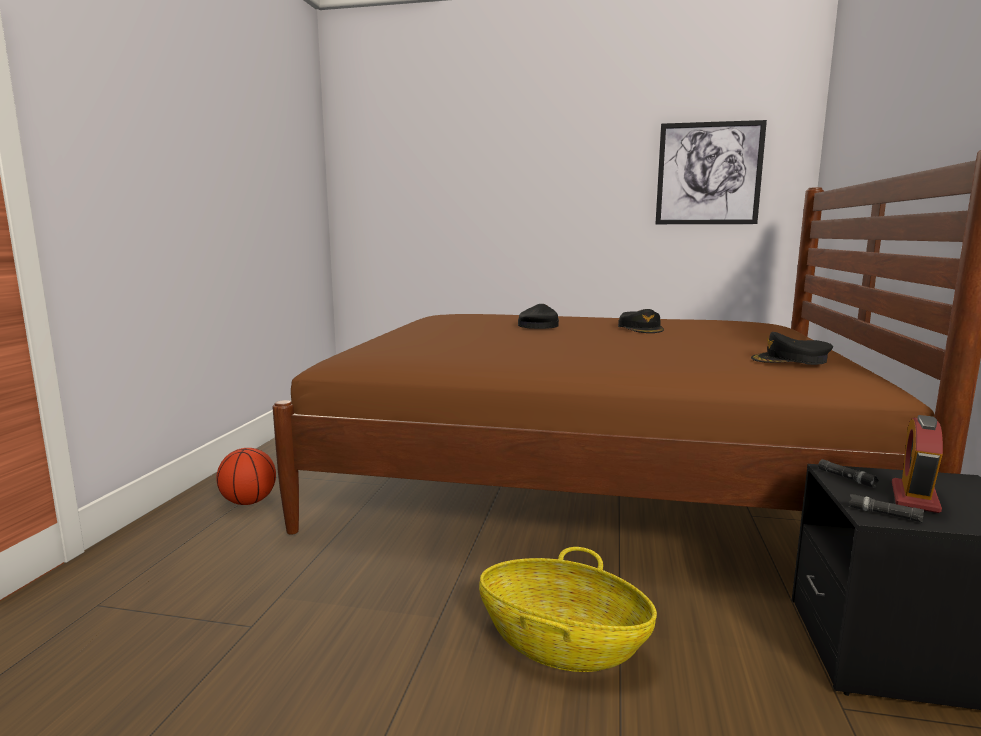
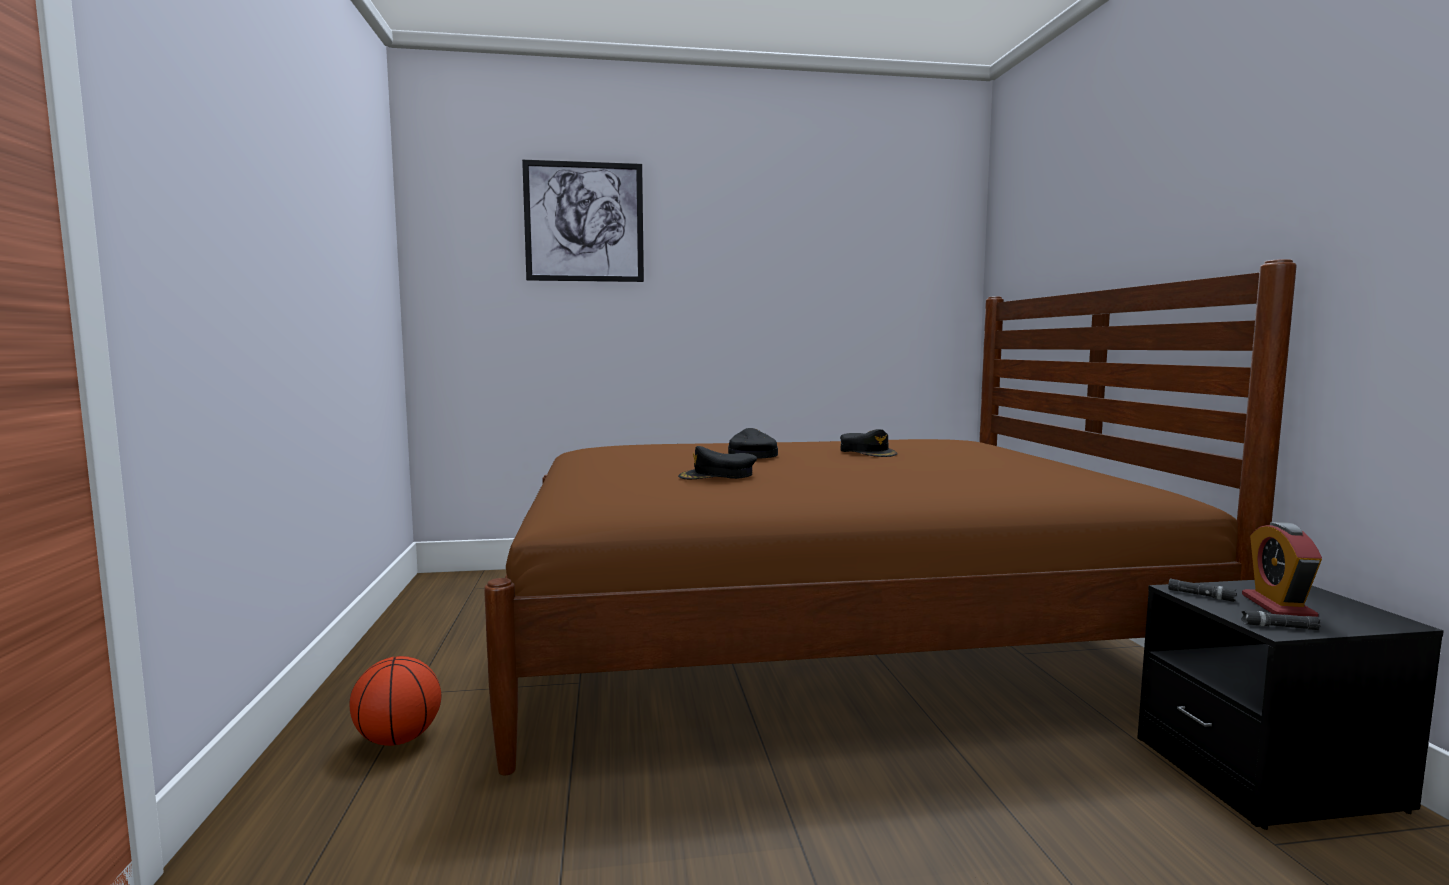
camera: 20 degrees left, 5 degrees down
(562, 643) = (966, 843): basket -> none
(709, 174) = (879, 279): picture -> picture (584, 222)
(790, 360) = (1074, 477): black cap -> black cap (717, 475)

